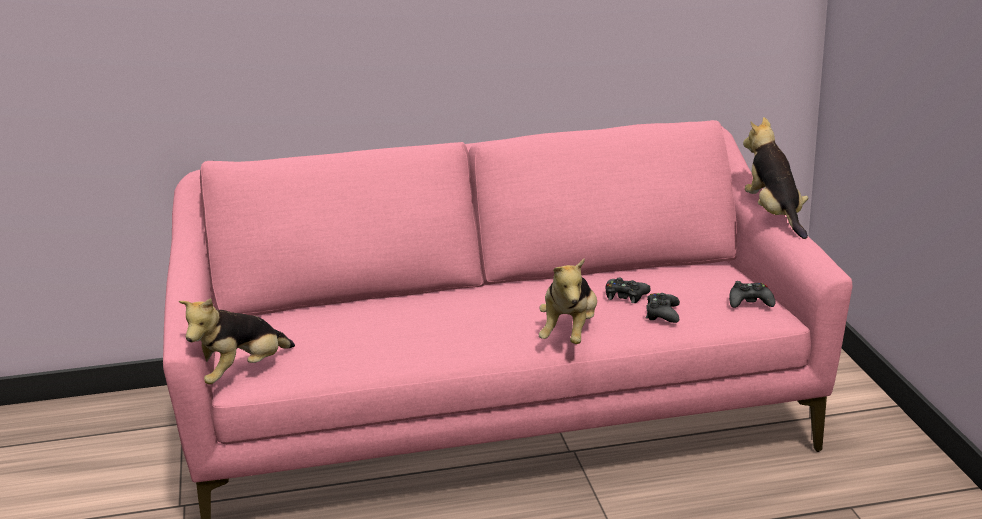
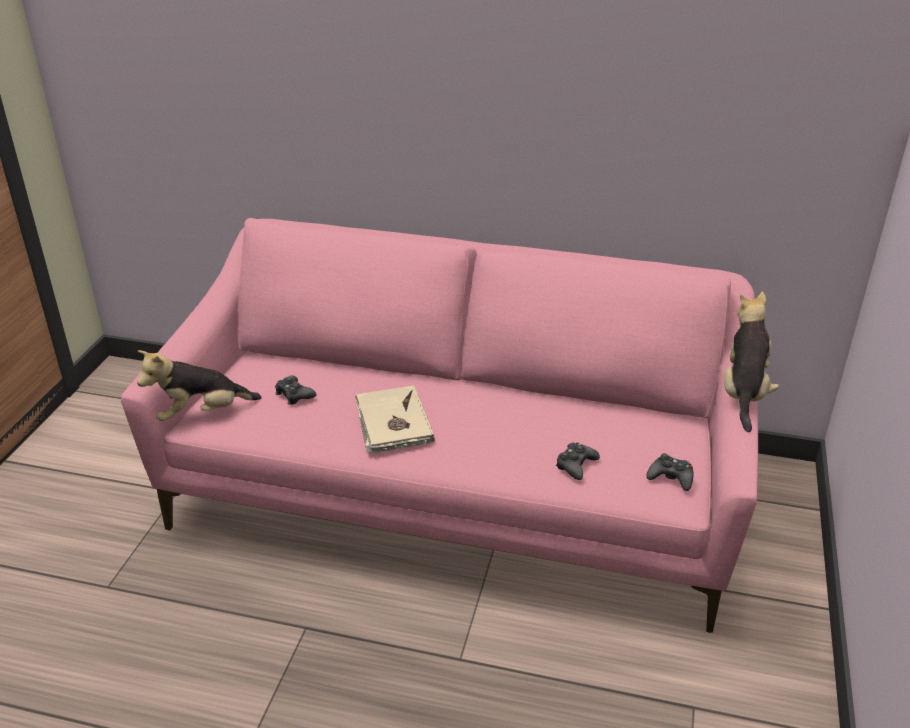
camera: 25 degrees right, 10 degrees up
(458, 329) = (392, 423): none -> beige book
(569, 333) = (478, 459): plush toy -> none
(625, 296) = (561, 433): black game controller -> black game controller (294, 395)

